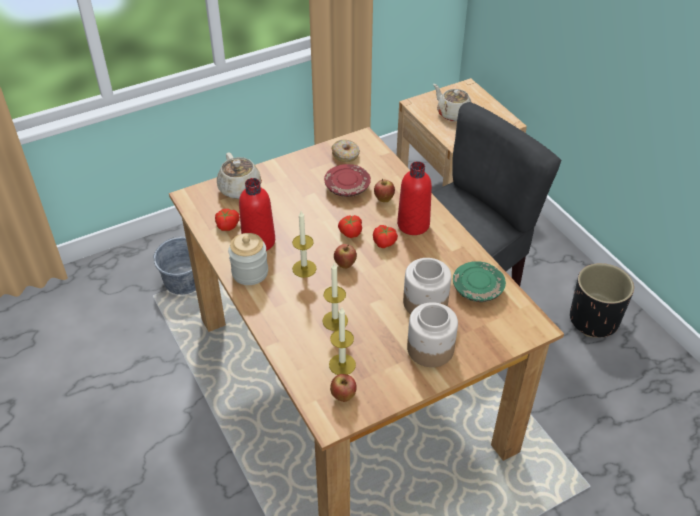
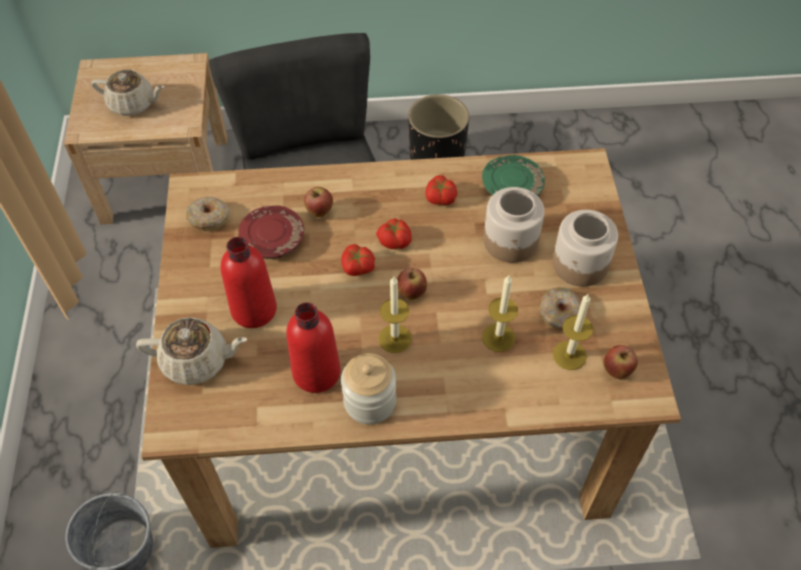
camera: 65 degrees left, 10 degrees up
(227, 225) = (261, 400): tomato -> tomato (440, 198)
(376, 349) = (559, 313): none -> donut
(413, 224) = (380, 202): red bottle -> red bottle (254, 309)
(453, 114) = (133, 104): beige teapot -> beige teapot turned 150 degrees counterclockwise

